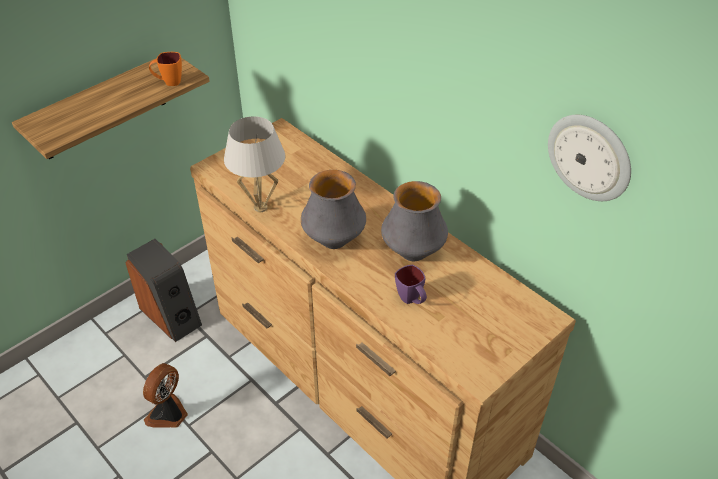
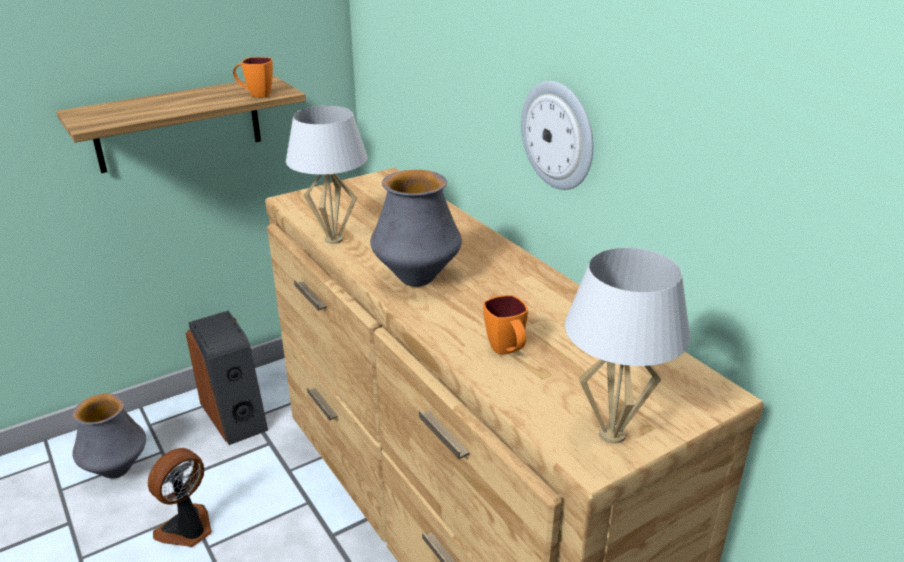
camera: 10 degrees right, 15 degrees down
(411, 300) = (507, 351): purple mug -> orange mug
(412, 253) = (523, 301): vase -> vase (116, 470)
(488, 358) = (612, 434): none -> white table lamp
(590, 157) = (789, 95): wall clock -> wall clock (558, 135)

